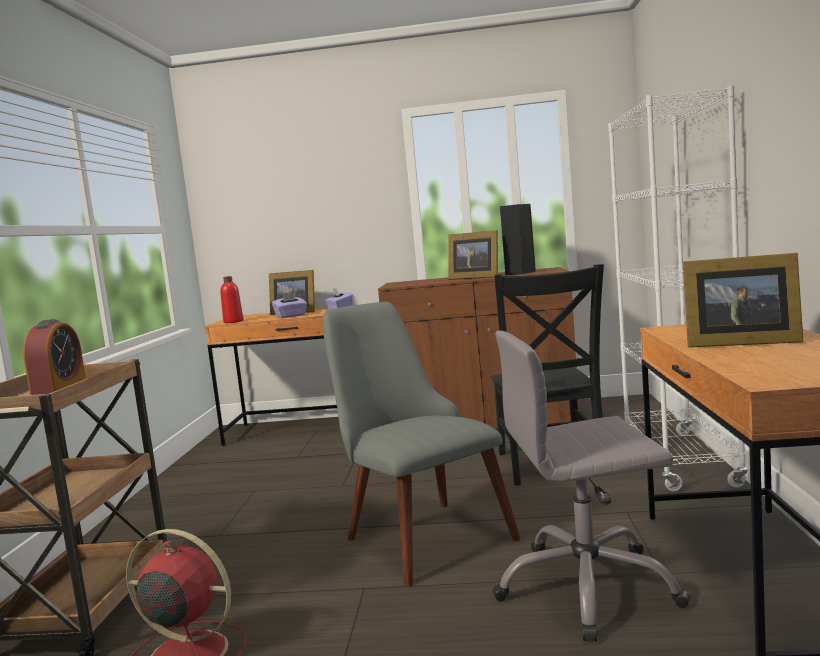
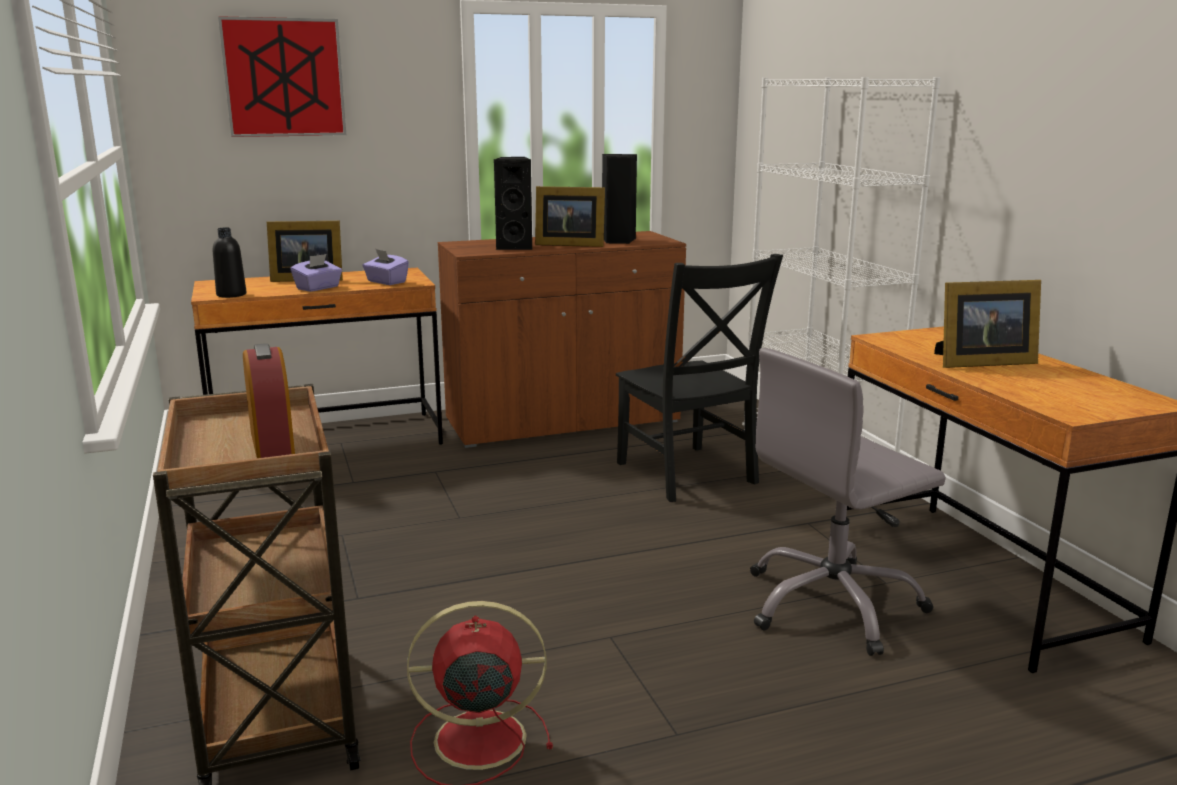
camera: 25 degrees left, 10 degrees up
(233, 322) = (231, 295): red bottle -> black bottle
(284, 177) = (284, 77): none -> picture
(417, 532) = (610, 567): grey chair -> none
(431, 281) = (515, 247): none -> black speaker

